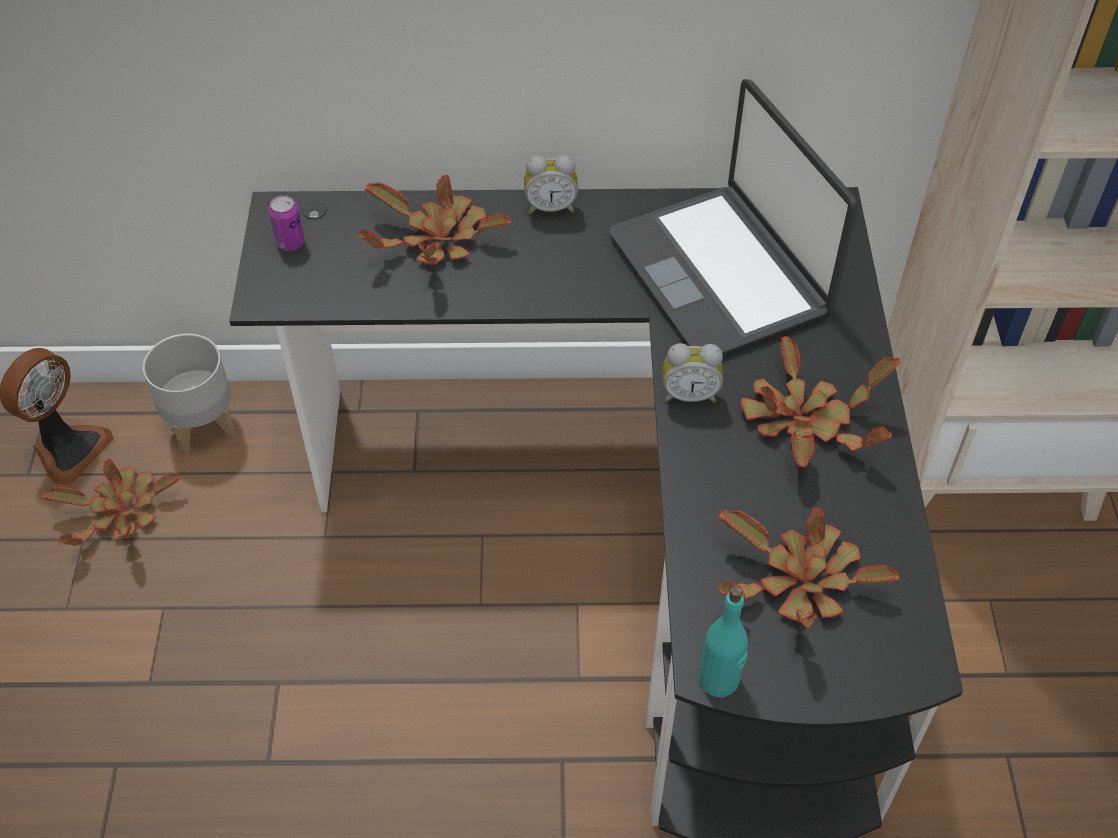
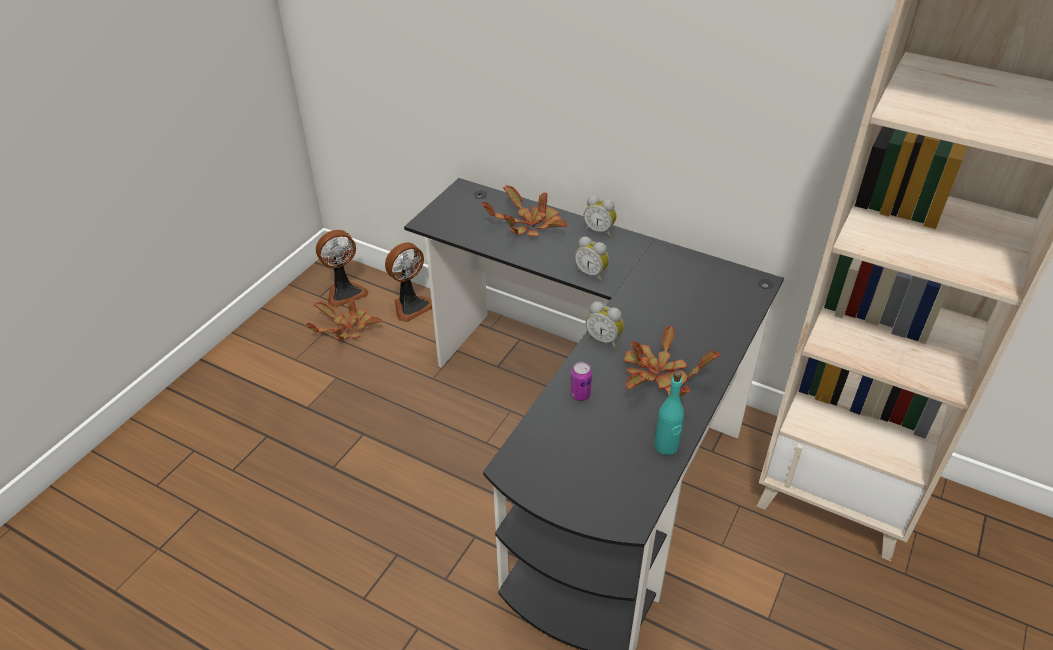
camera: 30 degrees right, 10 degrees down
(202, 425) = (411, 305): grey planter -> fan
(290, 243) = (458, 204): can -> can (580, 395)
(592, 288) = (591, 273): none -> alarm clock
(719, 680) = (511, 475): turquoise bottle -> turquoise bottle (666, 446)
(721, 273) = (668, 291): laptop -> none
(799, 582) = (592, 450): potted plant -> none

